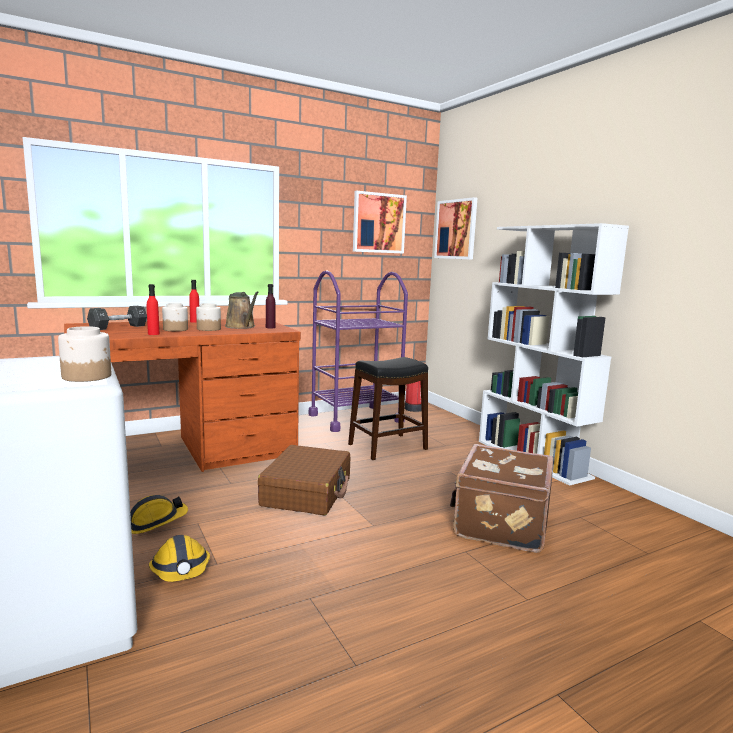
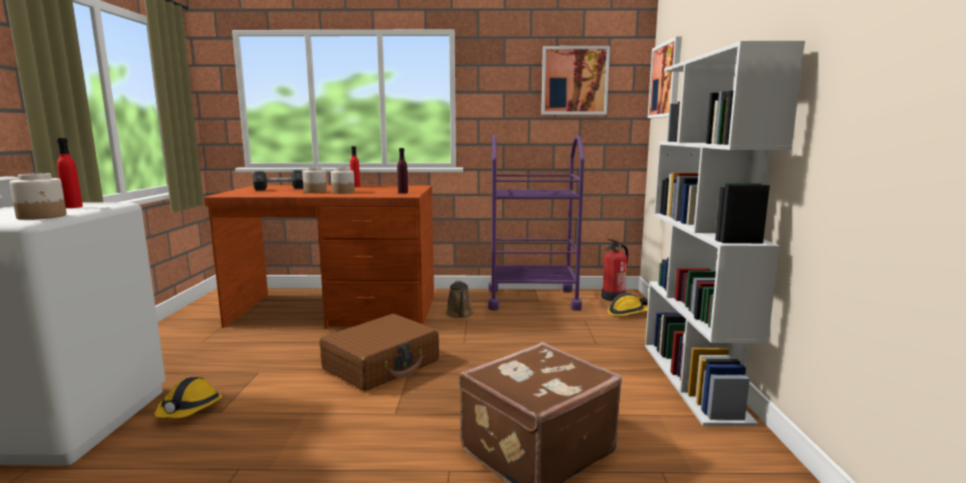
camera: 30 degrees right, 0 degrees up
(153, 334) = (284, 194): red bottle -> red bottle (73, 207)
(156, 522) = (232, 364): hard hat -> hard hat (628, 313)
(241, 327) = (378, 191): brown watering can -> brown watering can (460, 314)
(387, 446) = (525, 334): black stool -> none

